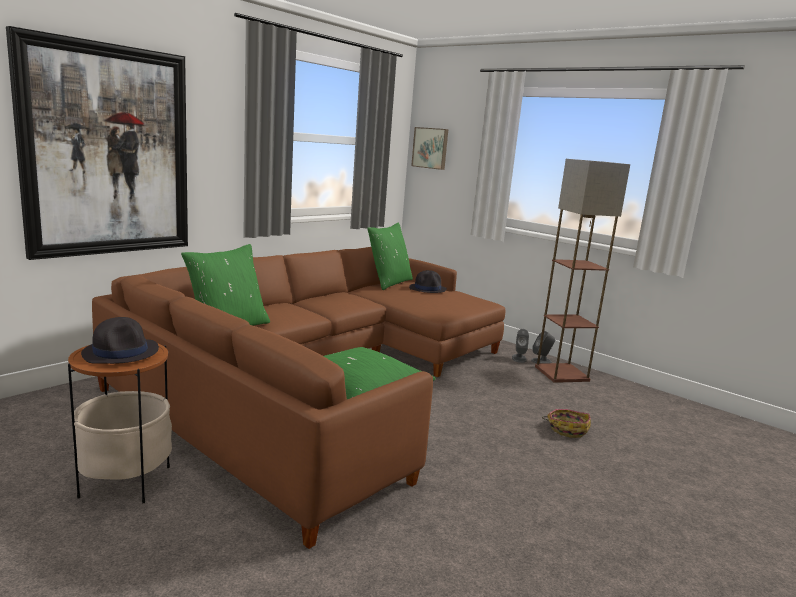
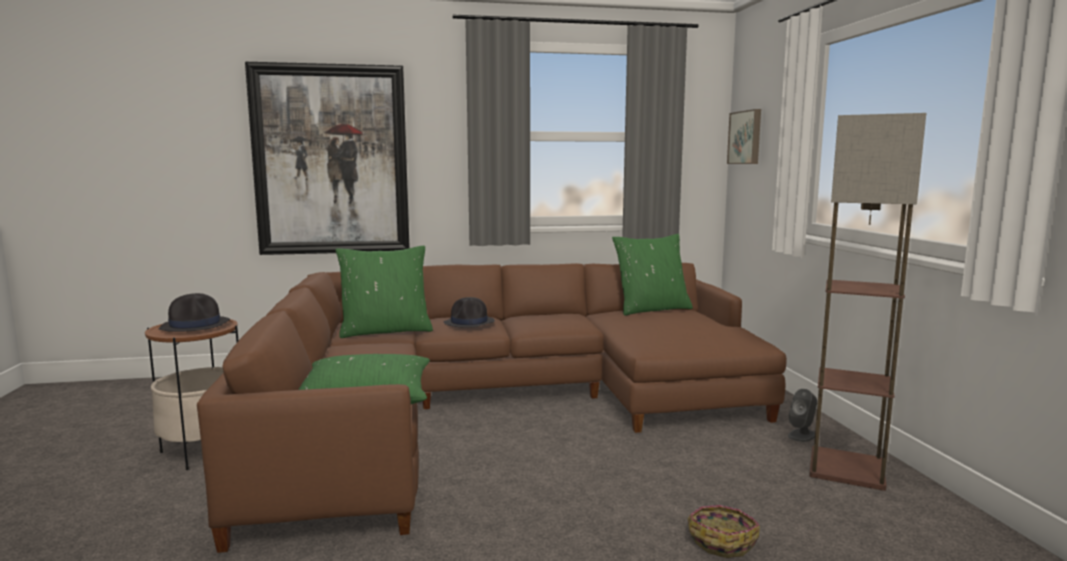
camera: 40 degrees right, 5 degrees down
(428, 289) = (686, 319): black hat -> black hat (469, 322)
(541, 361) = (837, 446): grey speaker -> none

